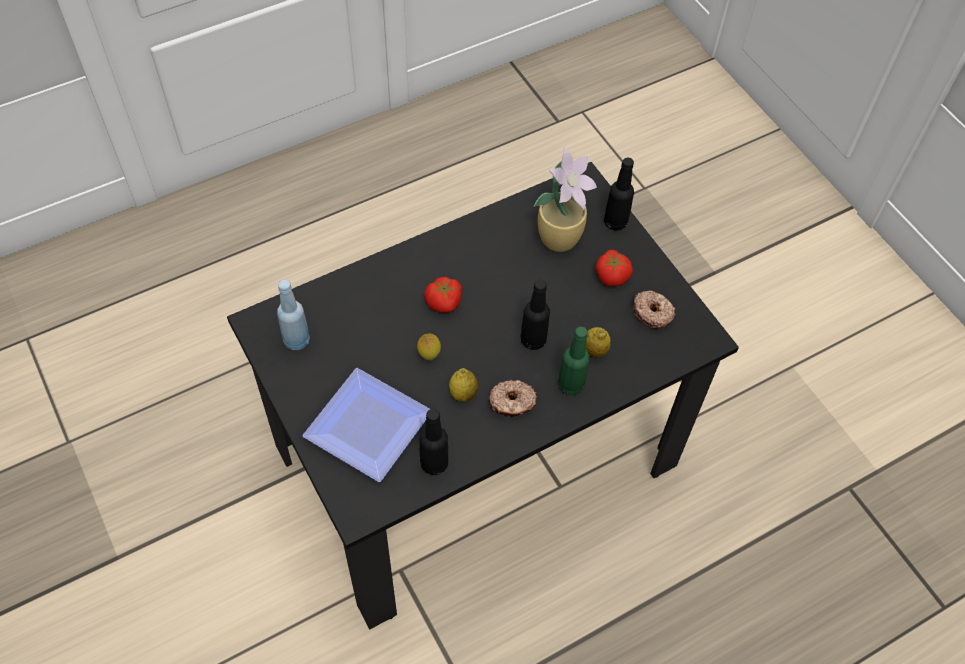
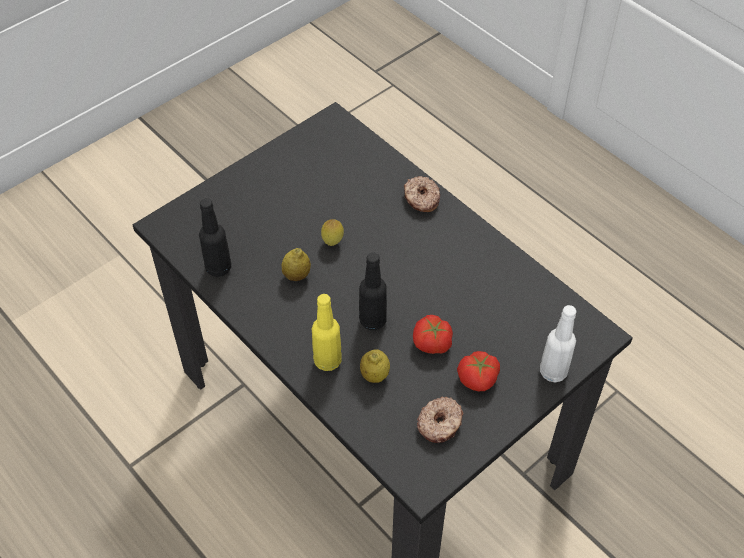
camera: 80 degrees right, 5 degrees down
(296, 340) = (323, 149): blue bottle -> none
(363, 427) = (245, 212): plate -> none
(444, 302) = (396, 242): tomato -> tomato (432, 343)
(512, 402) = (296, 315): donut -> donut (421, 199)
(560, 237) = (512, 324): potted plant -> none
(571, 385) = (327, 361): green bottle -> yellow bottle
(615, 222) = (553, 372): black bottle -> white bottle

